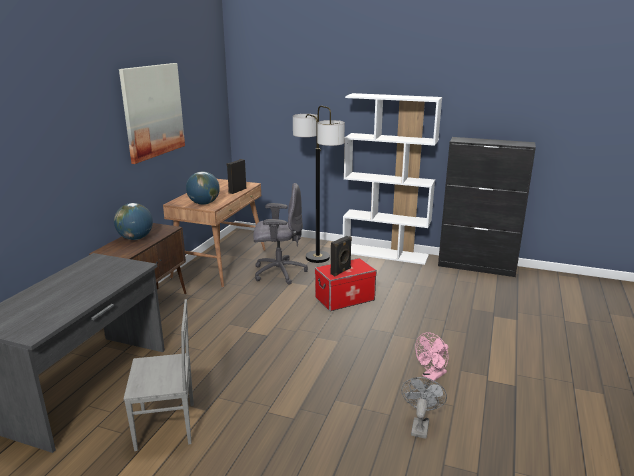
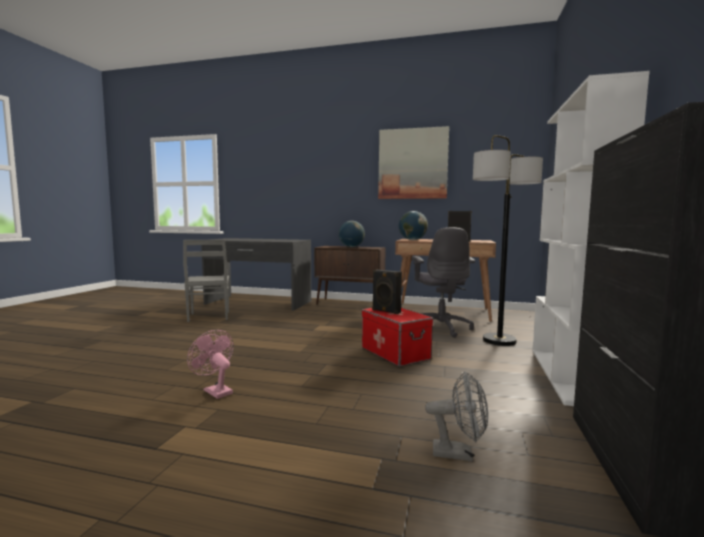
camera: 85 degrees right, 15 degrees down
(420, 425) = (137, 381): grey fan -> grey fan (459, 453)

